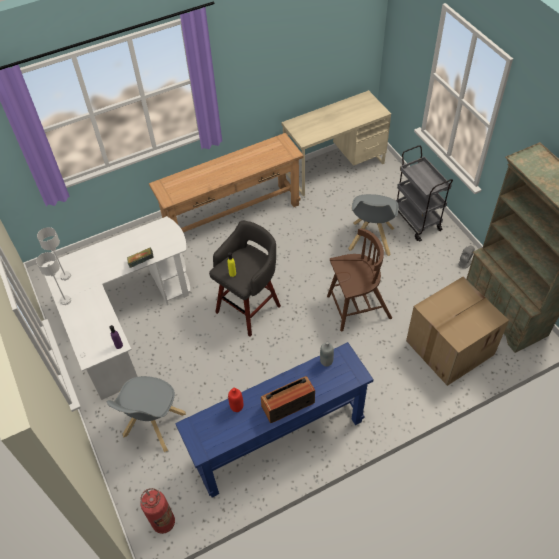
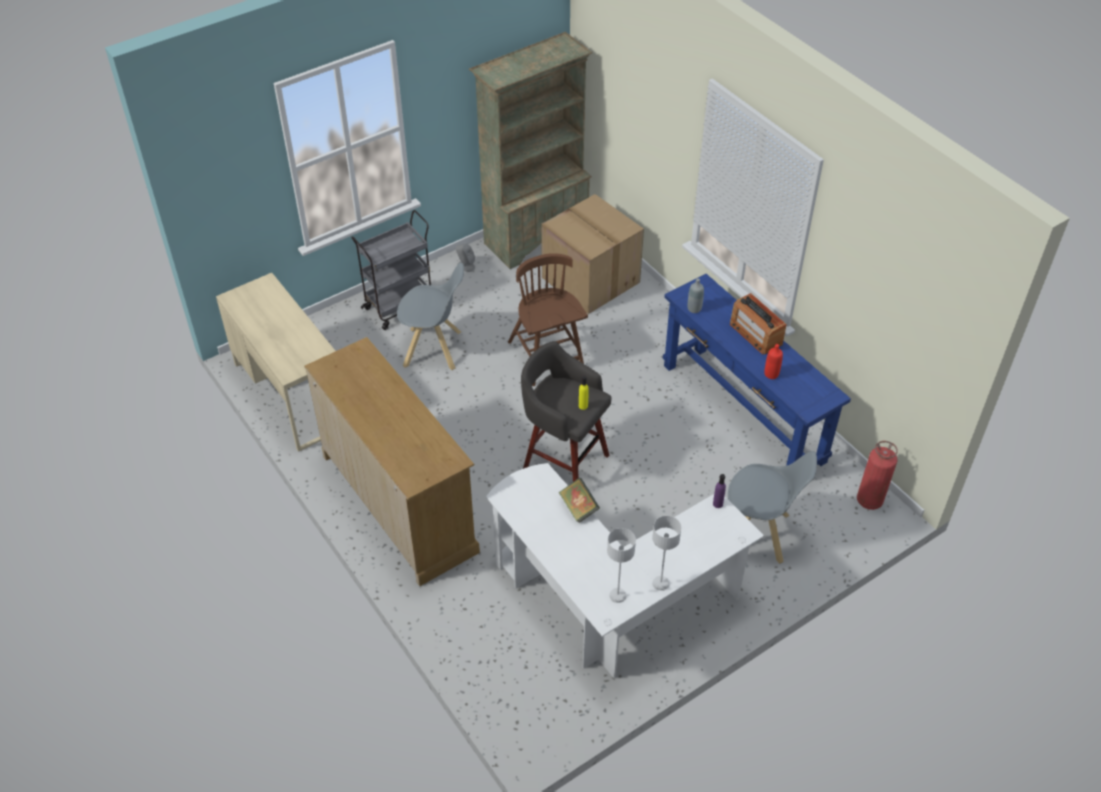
camera: 100 degrees left, 5 degrees down
(233, 217) = (399, 502): brown console table -> brown dresser

